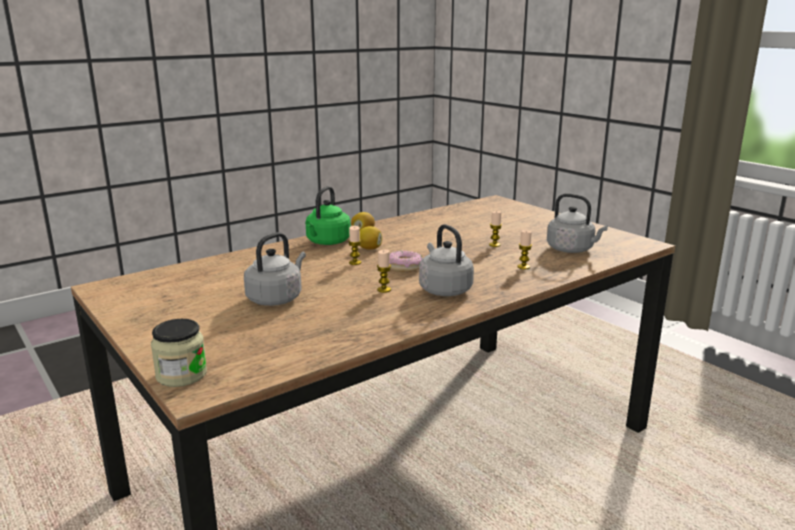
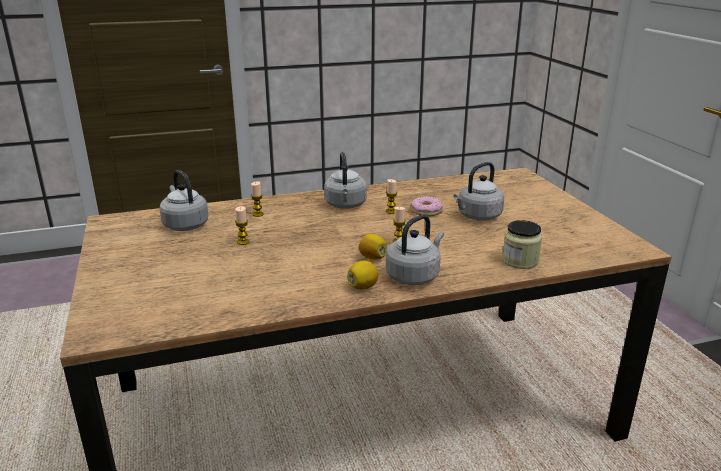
camera: 160 degrees left, 5 degrees up
(181, 375) = (531, 181): jar -> jar (520, 261)
(327, 242) = (414, 276): green kettle -> grey kettle
(404, 267) = (357, 229): donut -> donut (426, 211)

